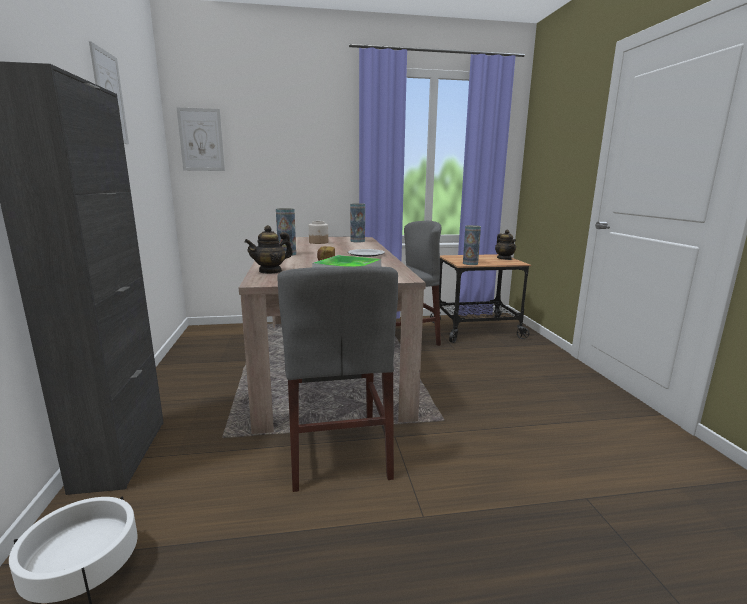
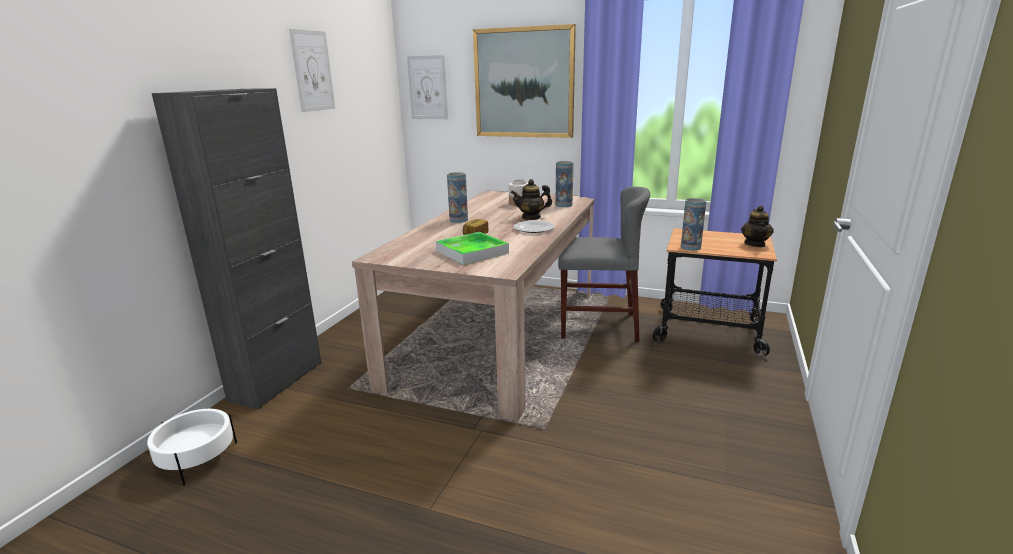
camera: 30 degrees right, 5 degrees up
(270, 271) = (406, 243): teapot -> teapot (531, 217)
(302, 139) = (524, 83): none -> picture
(337, 450) = (421, 427): grey chair -> none

